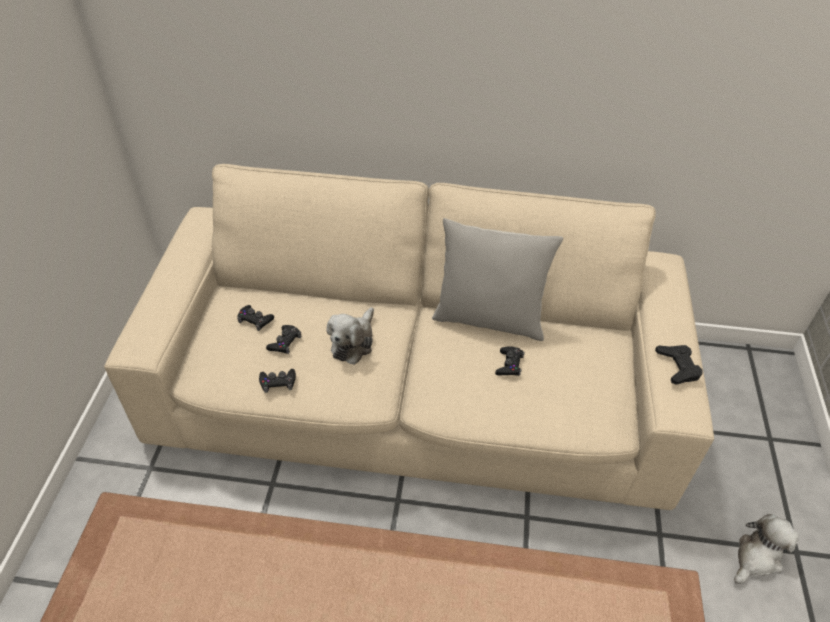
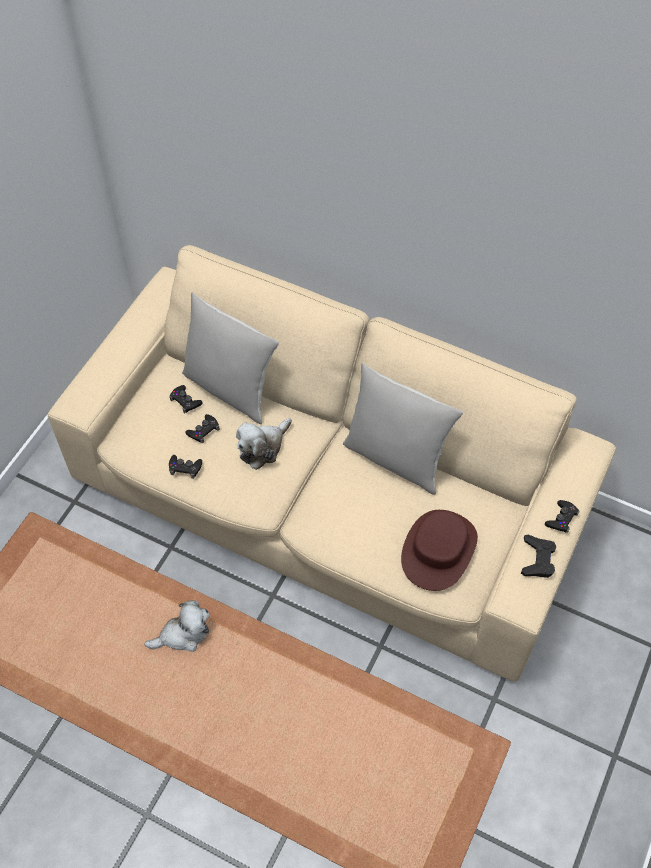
camera: 20 degrees right, 10 degrees up
(298, 298) = (230, 388): none -> grey pillow
(509, 364) = (392, 509): black game controller -> black game controller (561, 518)
(572, 389) = (438, 550): none -> brown hat
(757, 557) = (574, 748): plush toy -> plush toy (183, 634)

